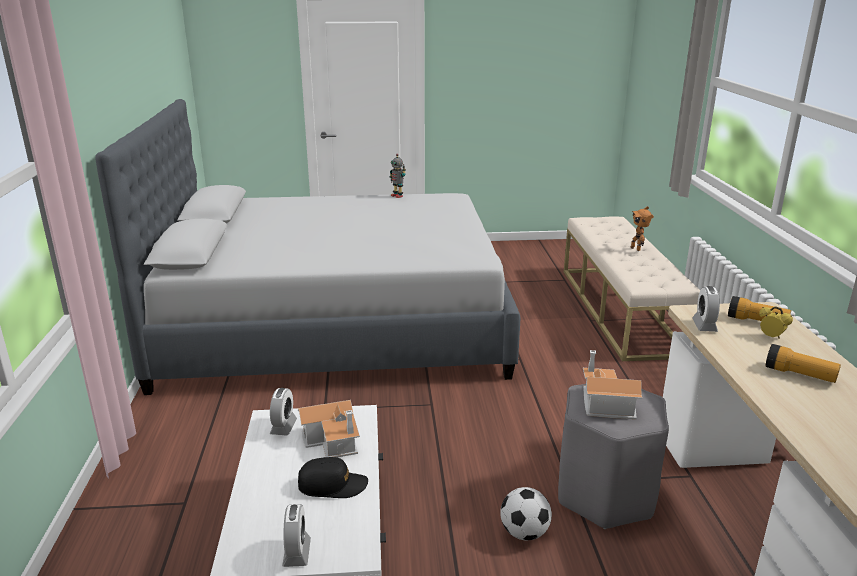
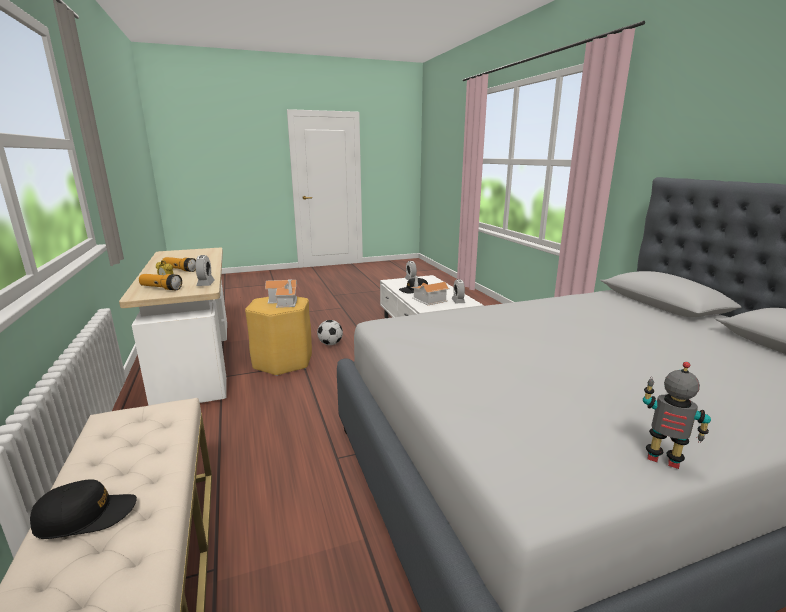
camera: 165 degrees right, 5 degrees down
(604, 494) = (283, 362): grey stool -> yellow stool
(636, 249) = (86, 516): toy robot -> black cap

